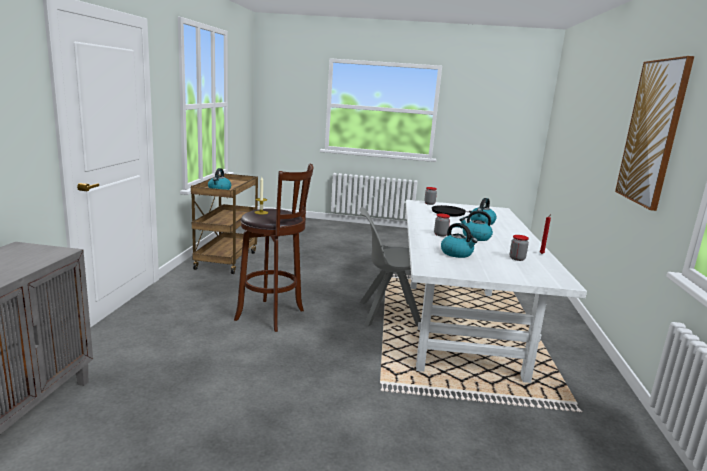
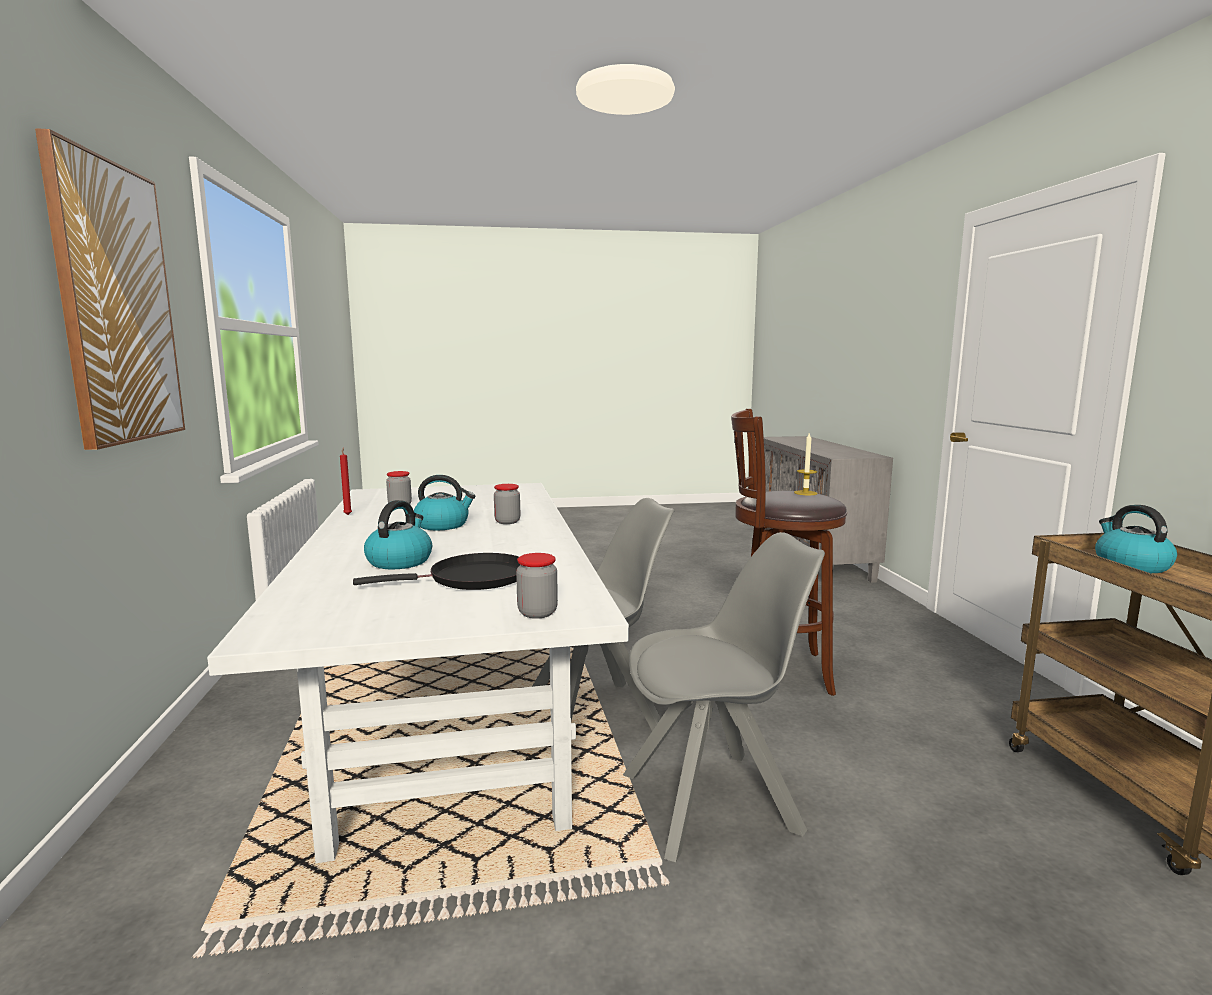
camera: 165 degrees right, 5 degrees down
(359, 283) = (715, 801): none -> grey chair
(457, 253) = (486, 501): kettle -> none

